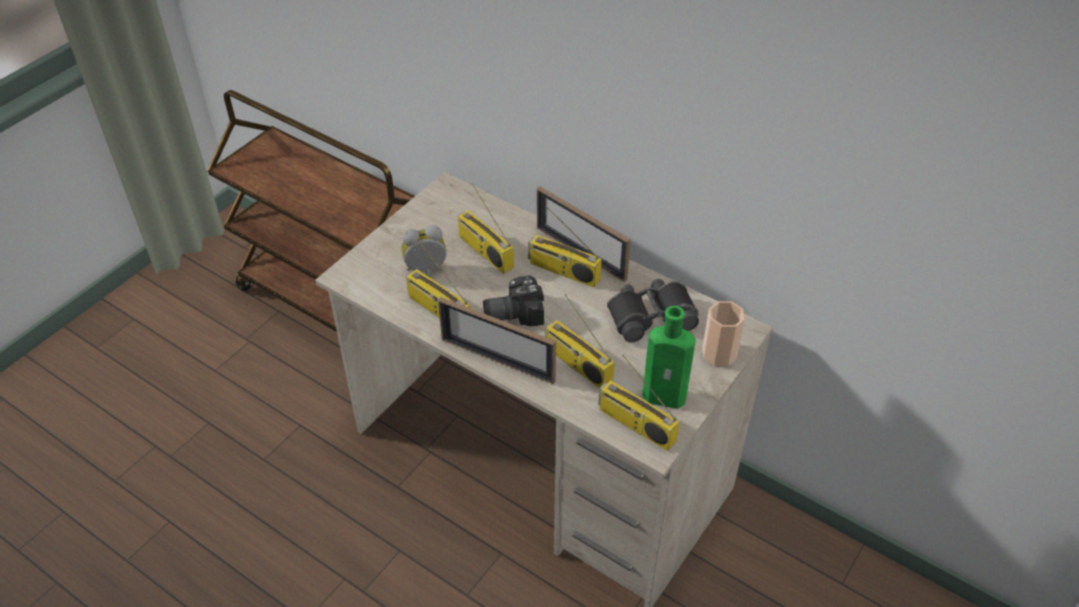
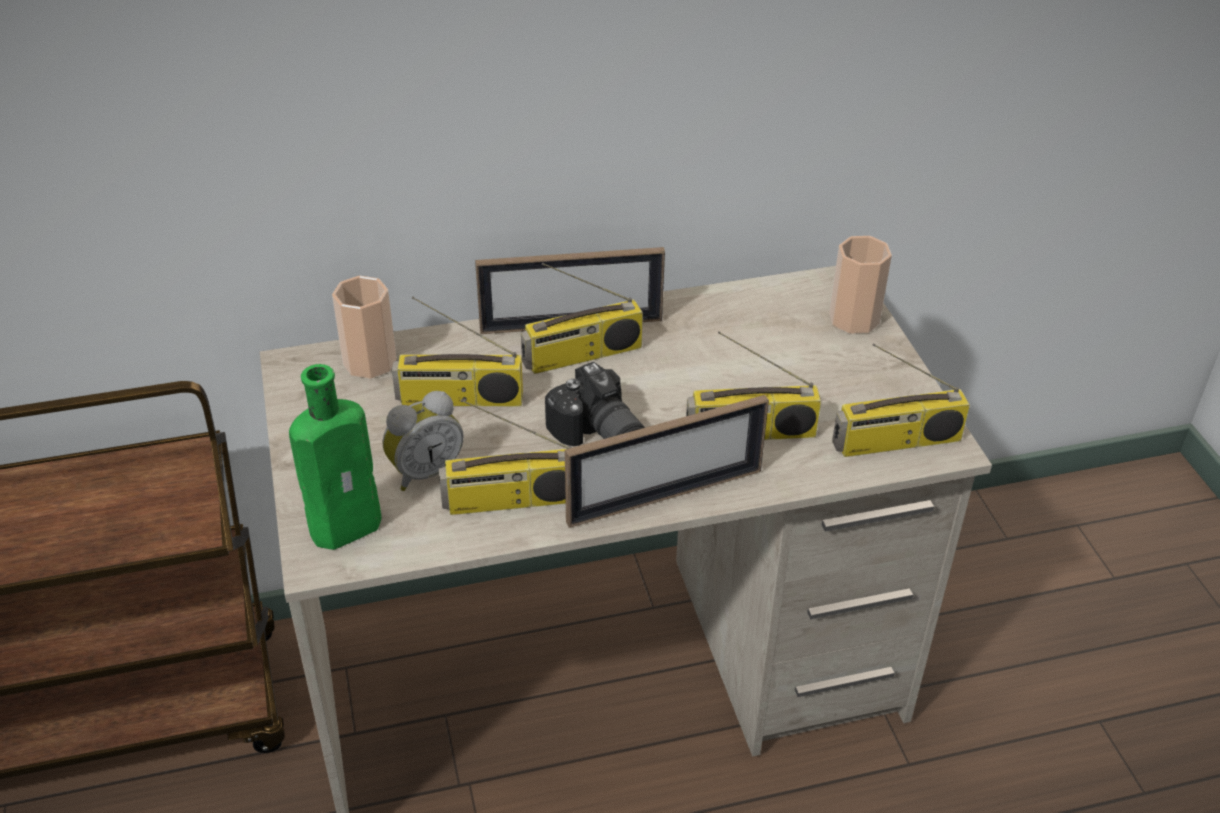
camera: 50 degrees left, 5 degrees down
(426, 271) = (424, 471): alarm clock -> alarm clock turned 150 degrees counterclockwise
(476, 207) = (370, 362): none -> cup
(512, 312) = (598, 436): camera -> camera turned 60 degrees counterclockwise
(650, 316) = (740, 333): black binoculars -> none
(667, 396) = (878, 393): green bottle -> green bottle (351, 525)

